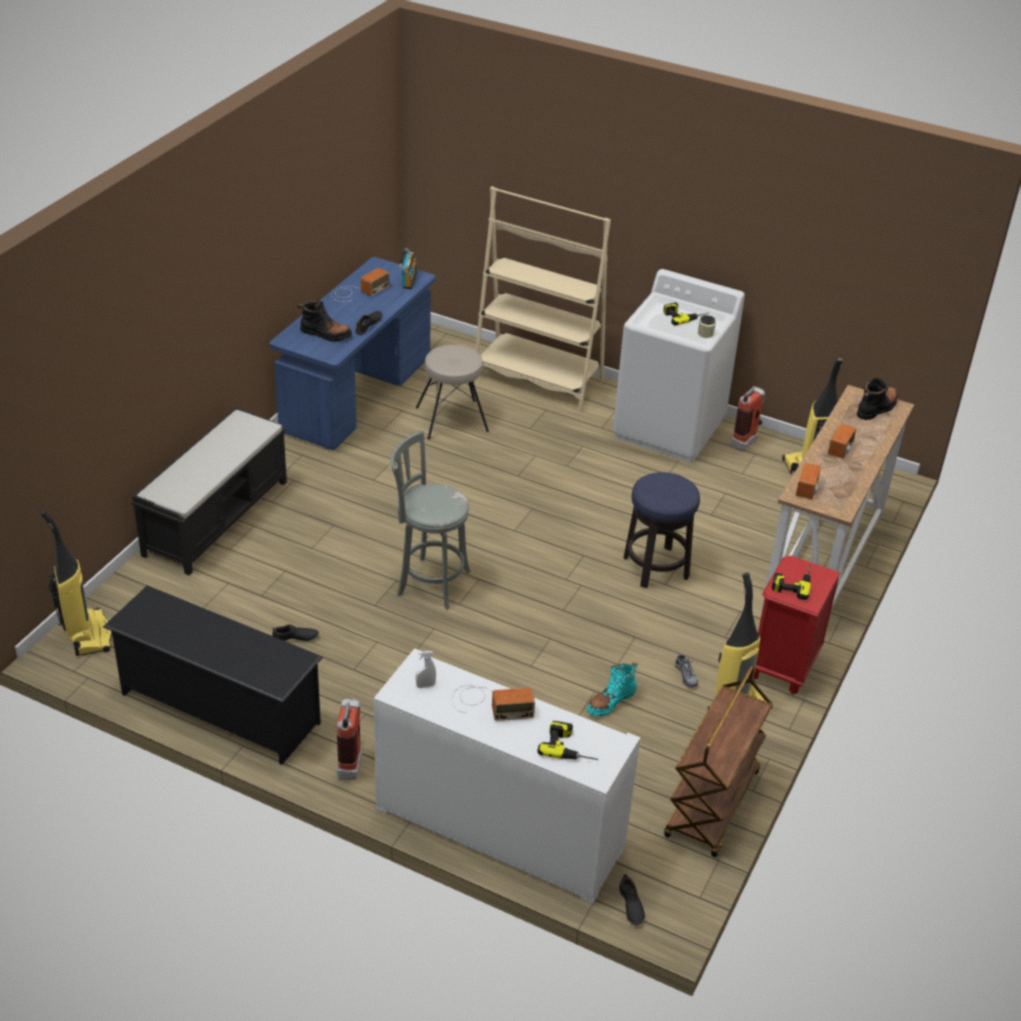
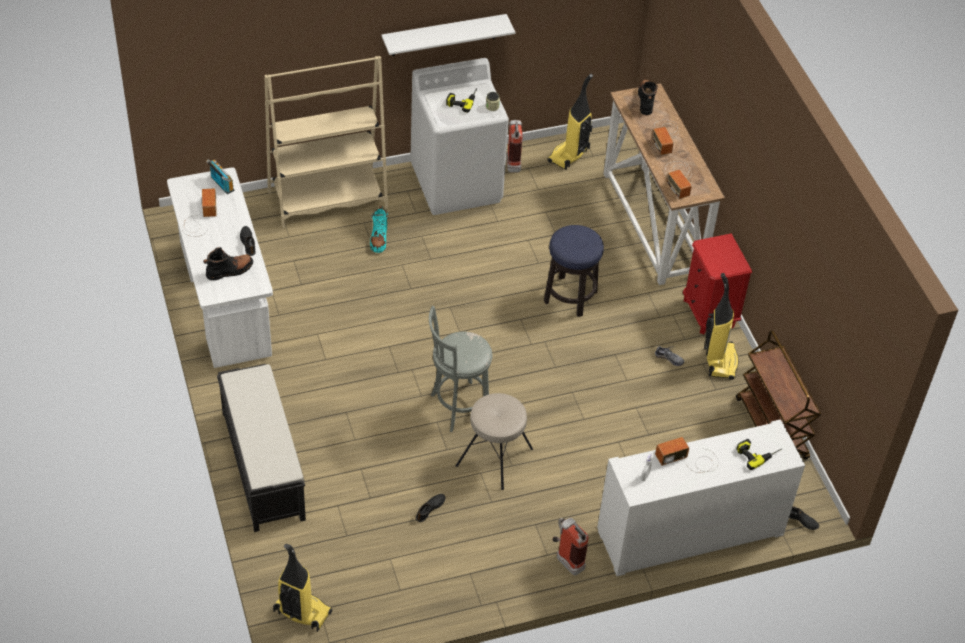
camera: 45 degrees left, 10 degrees up
(219, 708) = (450, 591): black shoe rack -> none
(357, 395) = (224, 299): blue desk -> white desk
(452, 419) = (314, 274): beige stool -> beige stool (495, 457)
(489, 703) = (689, 460): radio -> radio turned 150 degrees counterclockwise
(611, 701) = (652, 407): turquoise boot -> turquoise boot (379, 238)
(704, 242) = (444, 35): none -> white shelf
(792, 582) = (717, 258): power drill -> none

